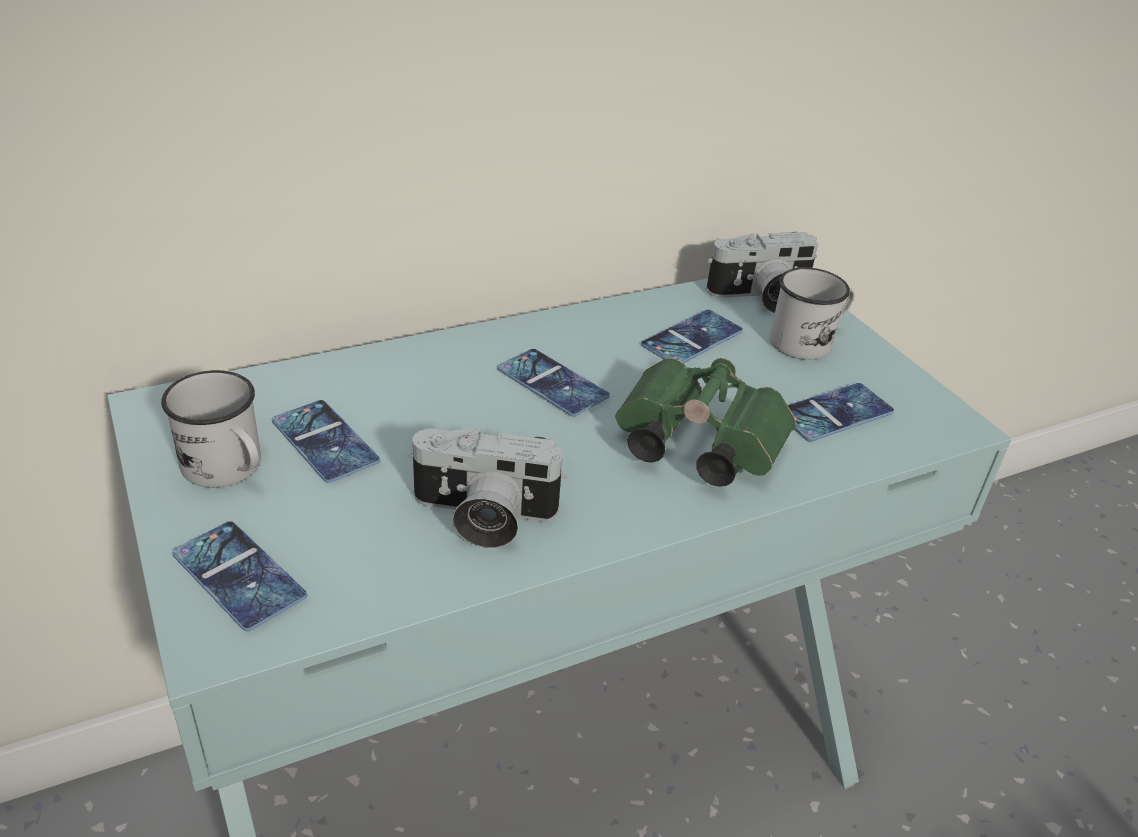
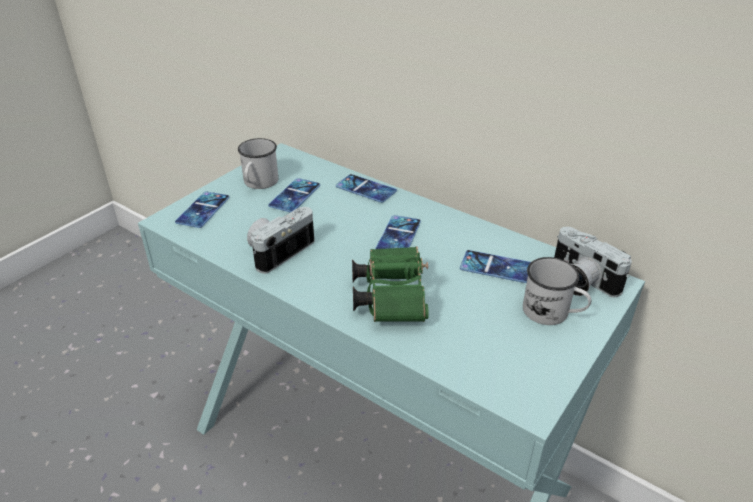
camera: 65 degrees right, 0 degrees up
(482, 517) = (279, 251): camera -> camera turned 60 degrees clockwise
(834, 413) = (480, 343): phone -> phone (366, 189)

